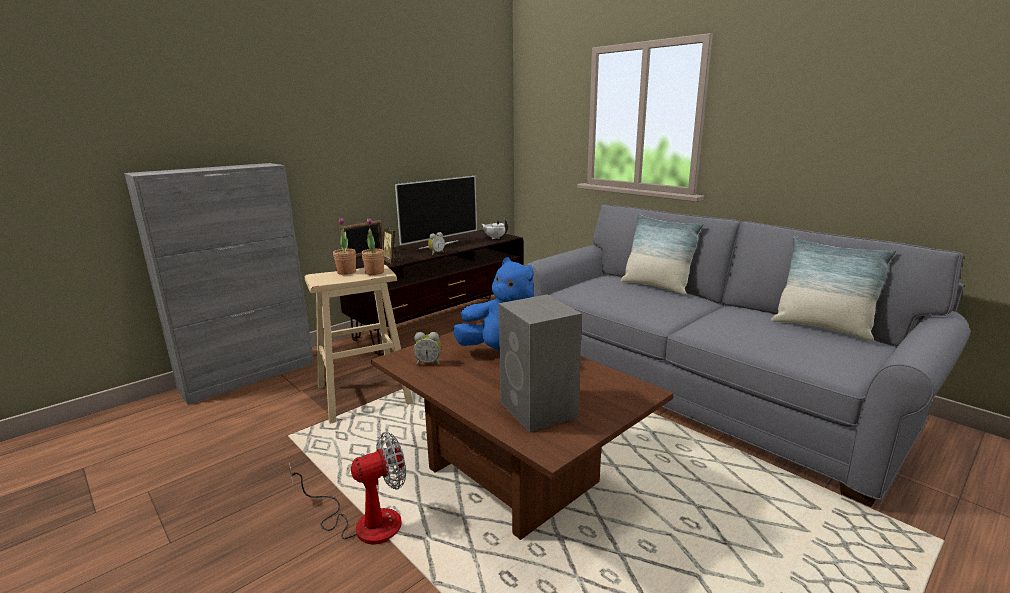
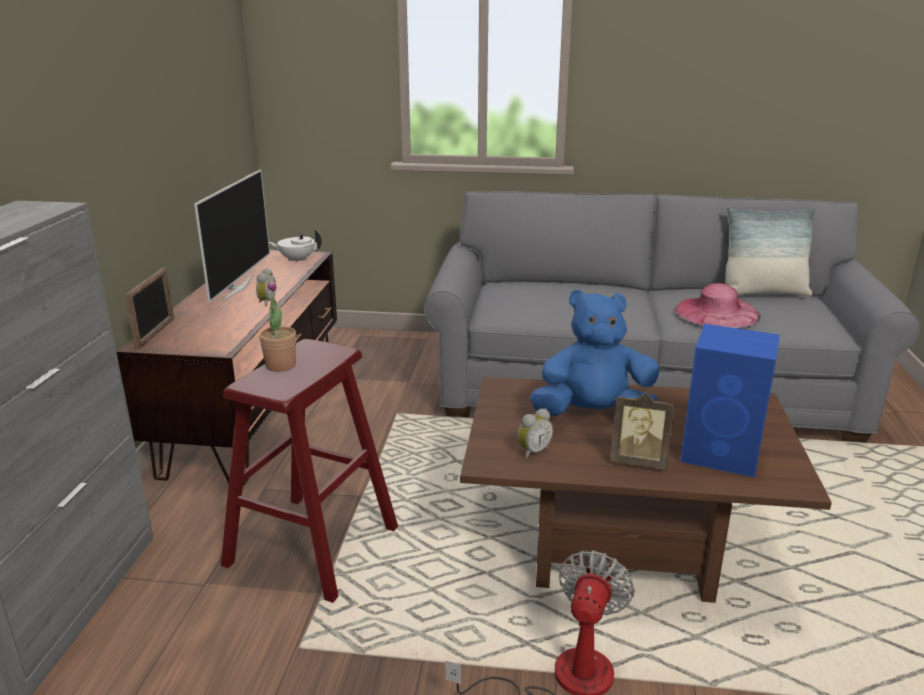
camera: 40 degrees left, 5 degrees up
(363, 395) = (312, 546): beige stool -> red stool
(374, 272) = (325, 354): potted plant -> none
(392, 261) = (228, 332): picture frame -> picture frame (639, 461)
(539, 410) = (723, 454): grey speaker -> blue speaker
(656, 286) = (573, 285): pillow -> none
(741, 329) = (717, 312): none -> pink hat

